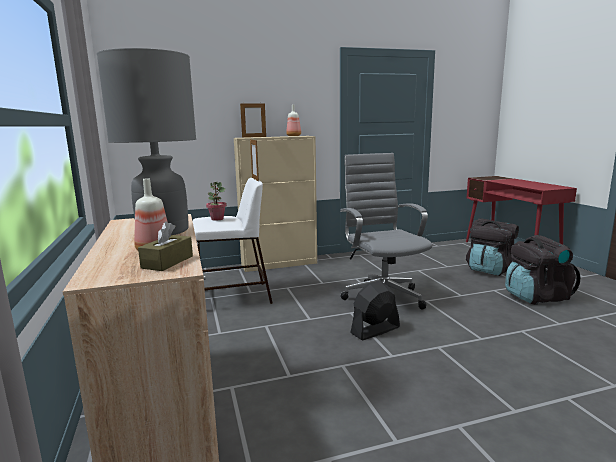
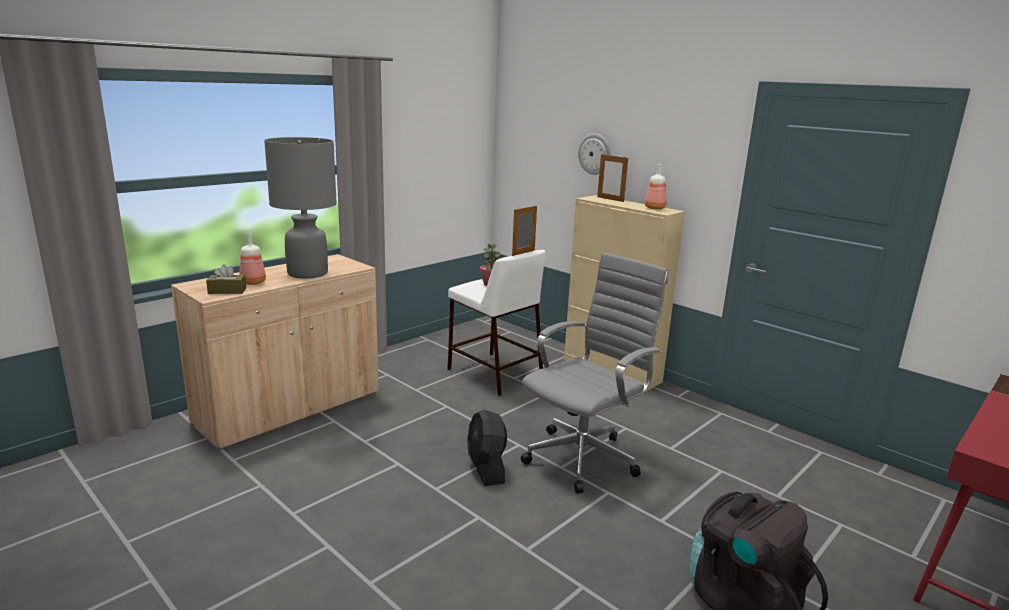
camera: 60 degrees right, 5 degrees up
(225, 106) = (595, 154): none -> wall clock
(375, 330) = (486, 468): black fan -> black fan turned 135 degrees counterclockwise
(489, 270) = (822, 543): black backpack -> none

